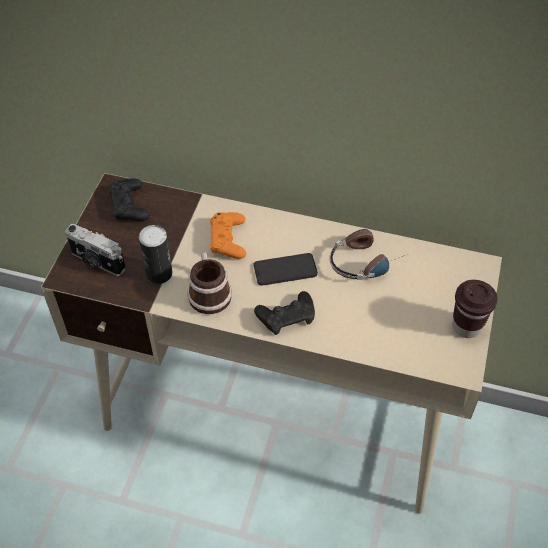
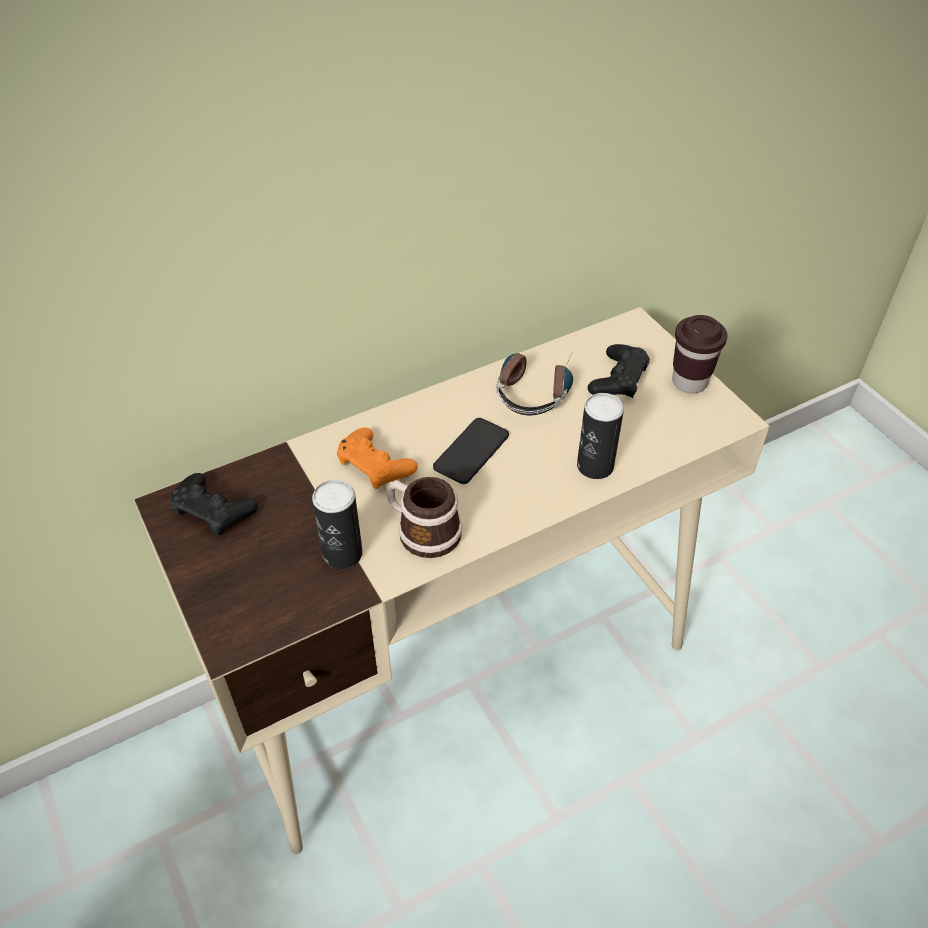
camera: 45 degrees left, 5 degrees down
(97, 262) = (250, 598): camera -> none
(286, 317) = (530, 493): black game controller -> black game controller (618, 379)
(341, 330) = (595, 466): none -> can

